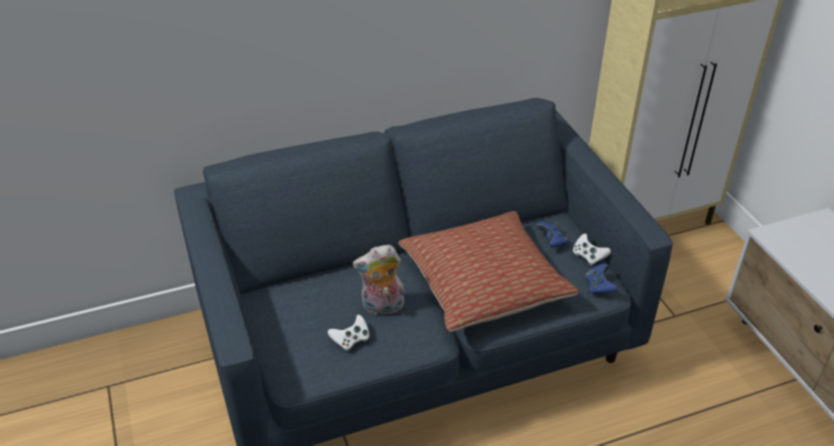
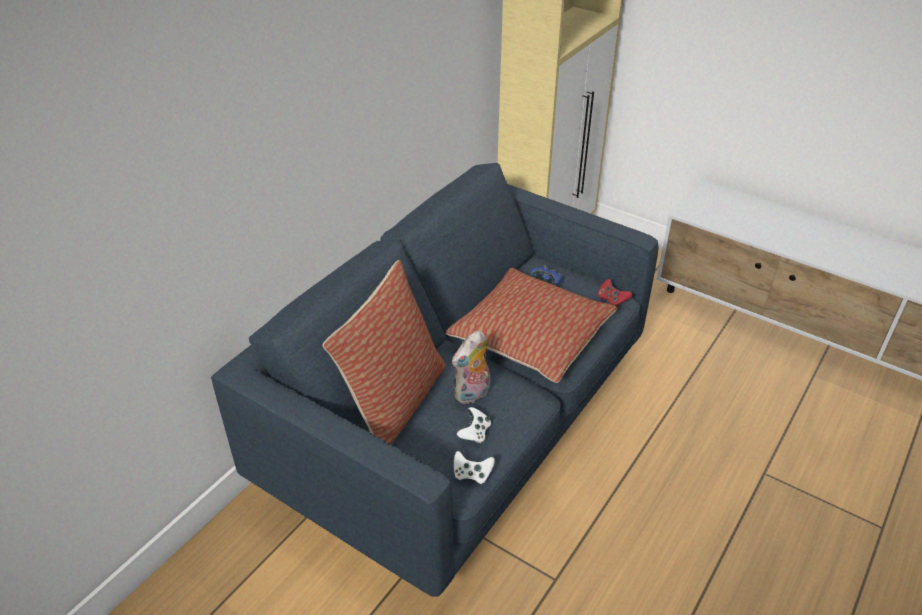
camera: 35 degrees left, 0 degrees up
(313, 282) = (394, 402): none -> pillow
(588, 256) = (584, 281): white game controller -> white game controller (472, 474)
(599, 286) = (612, 300): blue game controller -> red game controller

